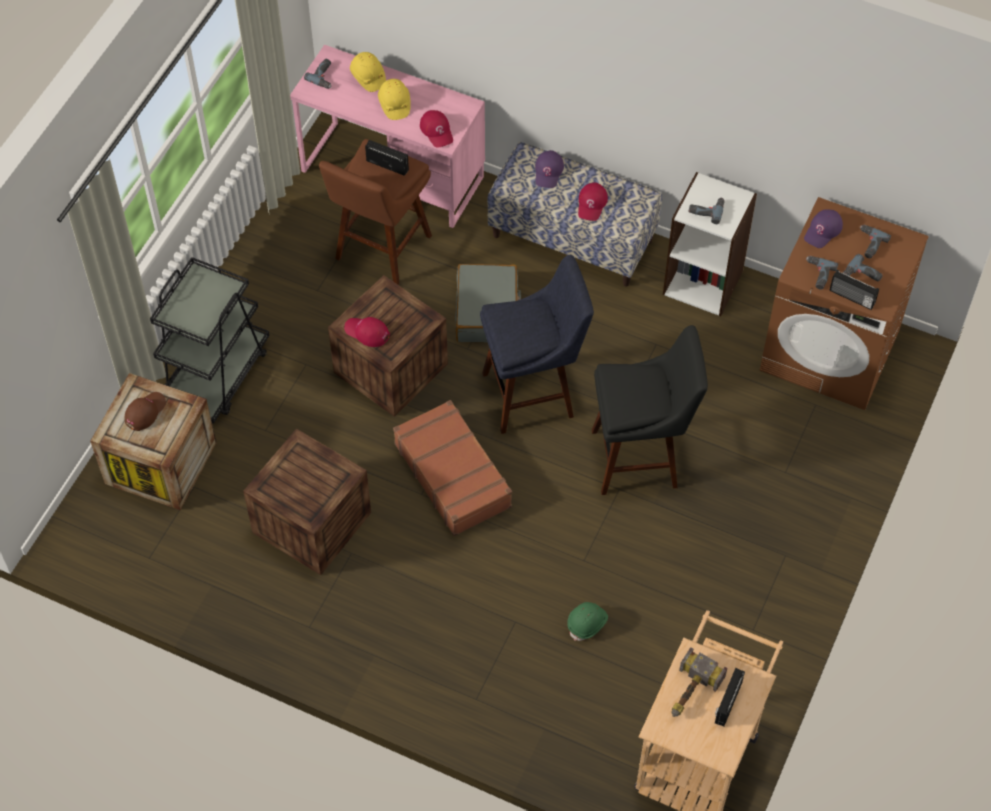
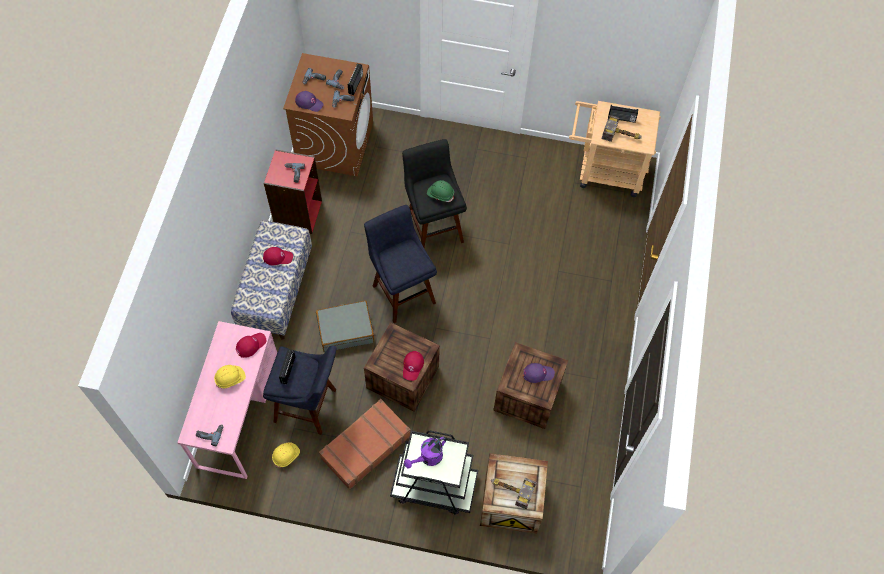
camera: 105 degrees left, 5 degrees up
(145, 412) = (510, 489): brown cap -> hammer
(205, 295) = (428, 458): none -> purple watering can
(368, 77) = (206, 403): yellow hard hat -> yellow hard hat (286, 456)
(380, 252) = (309, 407): brown stool -> blue stool
(453, 475) = (471, 323): brown suitcase -> brown suitcase (365, 447)
(548, 171) = (255, 287): purple cap -> purple cap (538, 373)
(587, 623) = (548, 235): green hard hat -> green hard hat (440, 194)
(703, 282) = (297, 213): white bookcase -> red bookcase

